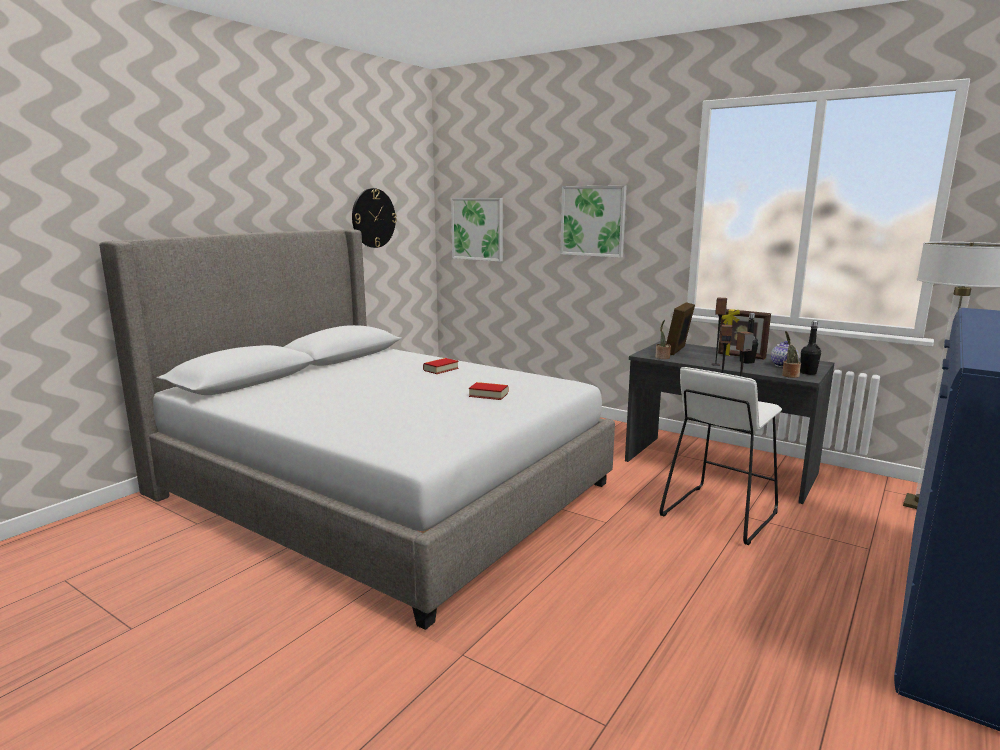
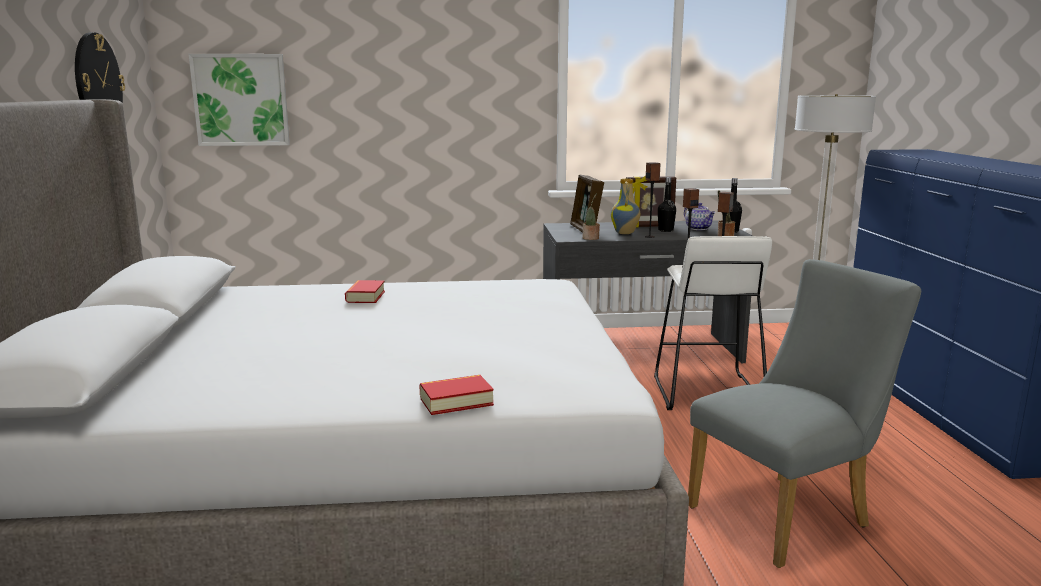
camera: 40 degrees left, 0 degrees up
(488, 395) = (500, 311): book -> book (456, 401)
(593, 221) = (429, 84): picture -> none
(618, 617) = (788, 514): none -> grey chair
(703, 358) = (625, 233): none -> vase

